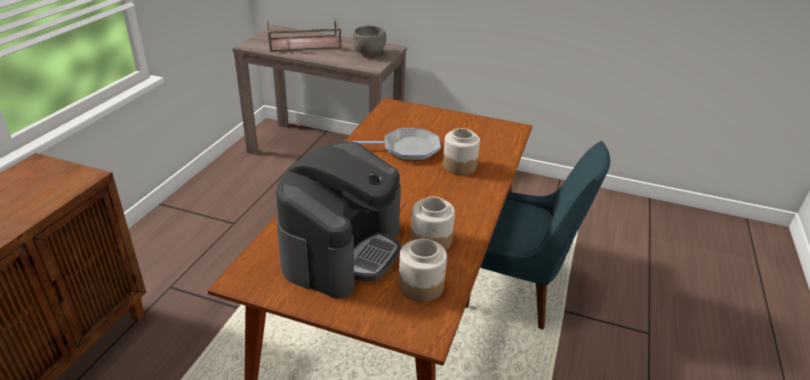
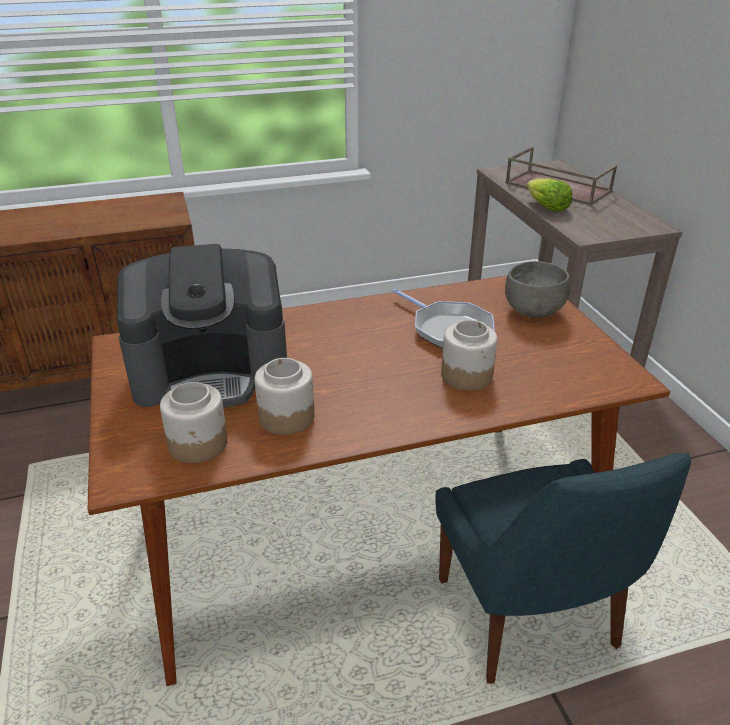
camera: 55 degrees right, 0 degrees up
(321, 58) = (546, 207): none -> lettuce
(369, 53) = (613, 221): grey bowl -> grey bowl (533, 311)

